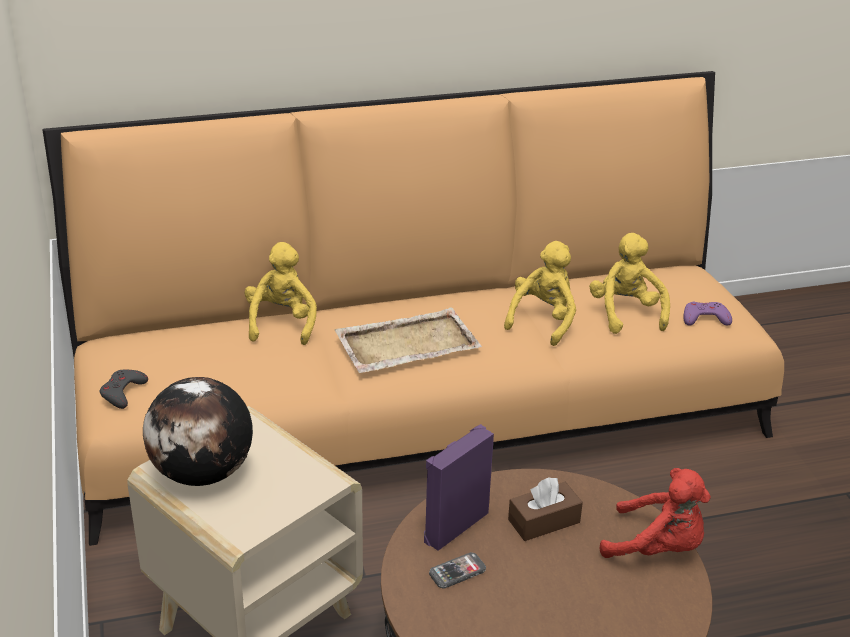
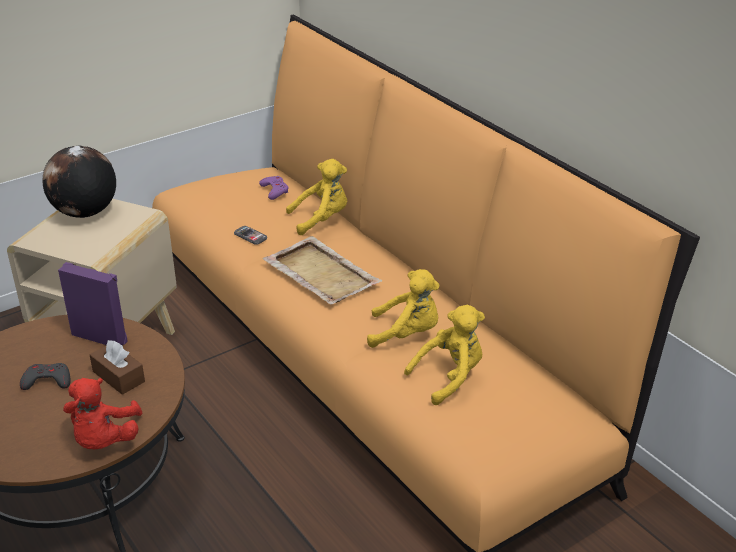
camera: 70 degrees right, 0 degrees up
(122, 392) = (200, 184): grey game controller -> grey game controller (47, 380)
(457, 572) = (52, 348): phone -> phone (250, 236)
(705, 318) = (476, 429): purple game controller -> purple game controller (274, 190)

